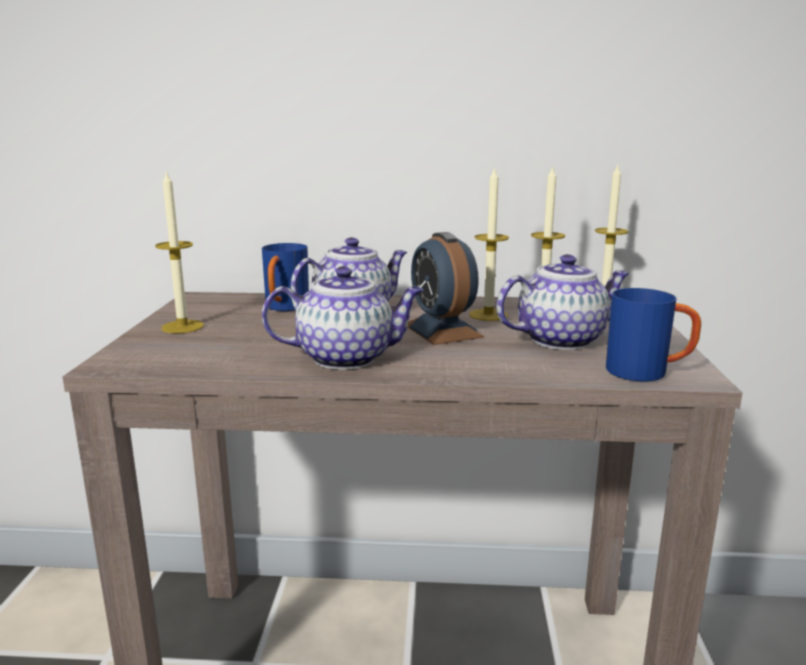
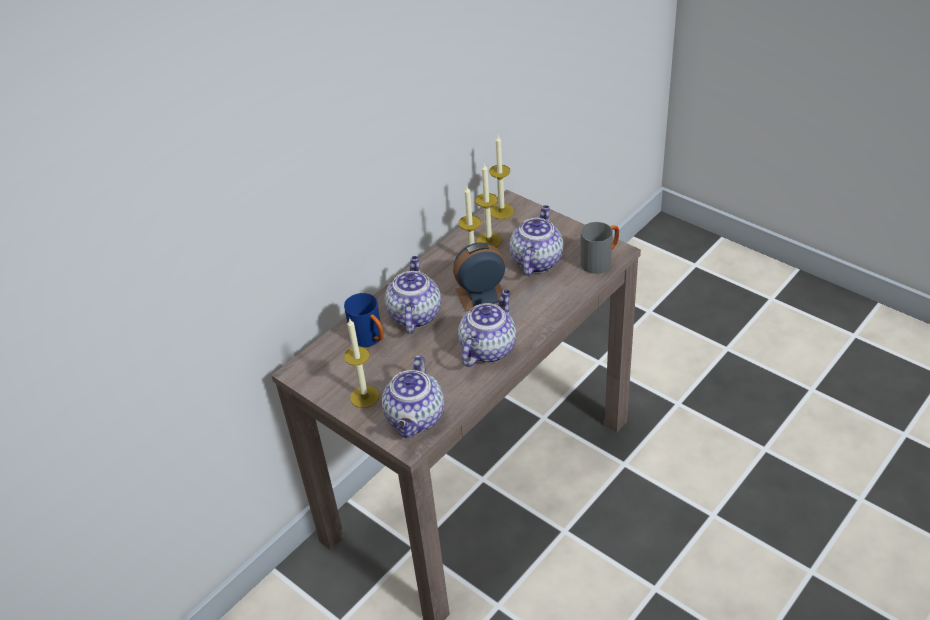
camera: 50 degrees left, 25 degrees up
(161, 356) = (415, 419): none -> teapot
(442, 331) = (481, 294): alarm clock -> alarm clock turned 150 degrees clockwise
(648, 373) = (600, 261): blue mug -> grey mug

